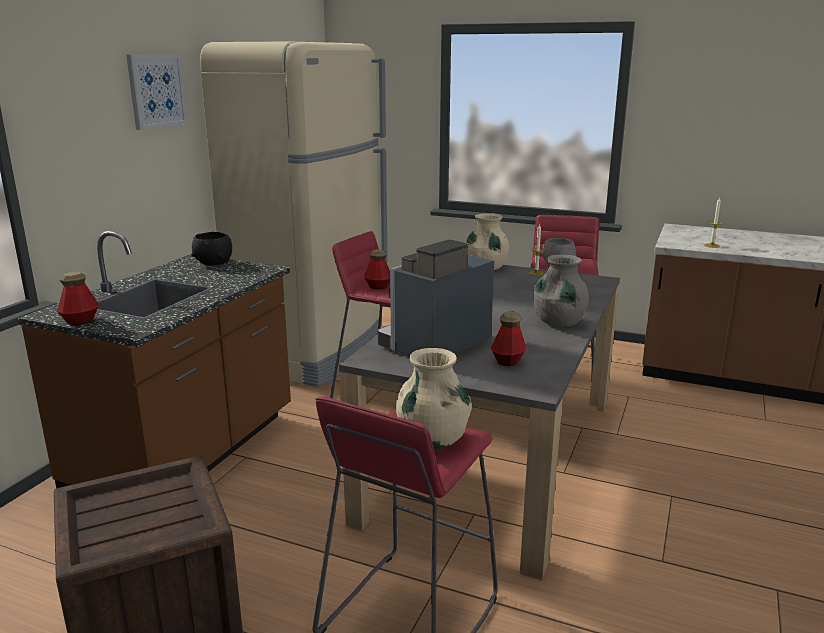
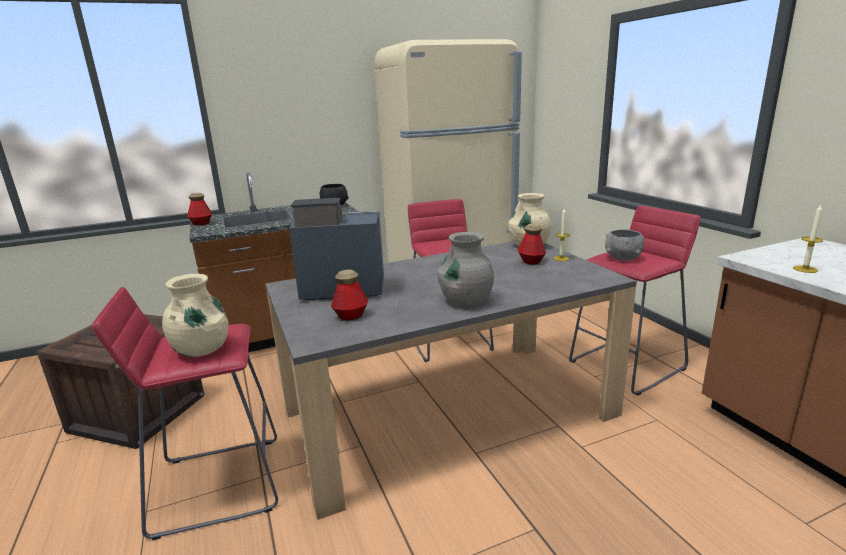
camera: 45 degrees right, 0 degrees up
(156, 91) = (334, 84): picture -> none
(378, 286) = (434, 244): bottle -> bottle (531, 261)

